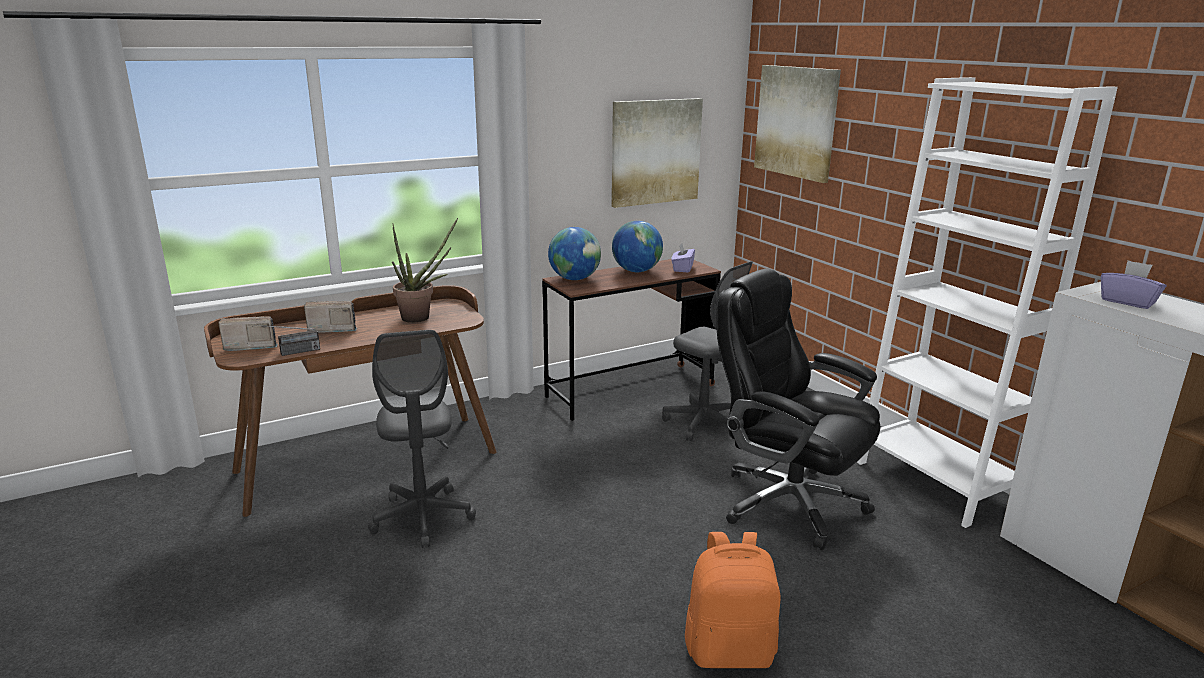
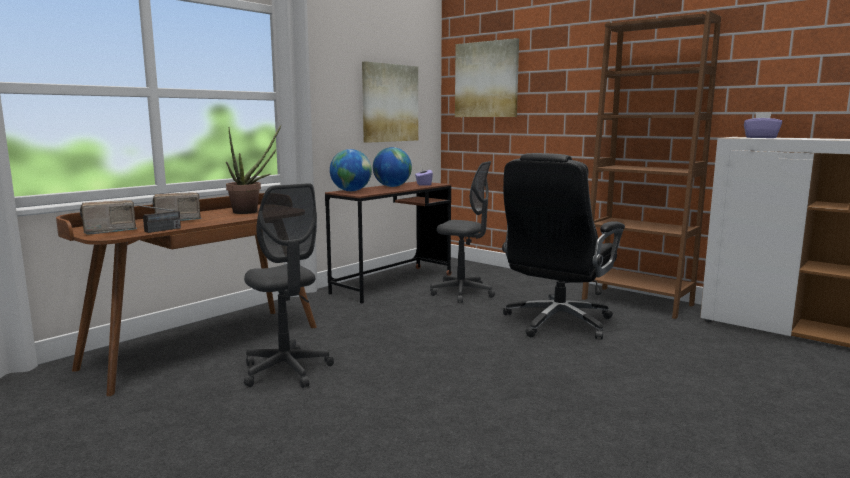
camera: 20 degrees left, 10 degrees down
(730, 650) = (593, 400): orange backpack -> none
(787, 502) = (557, 323): black office chair -> black office chair turned 75 degrees counterclockwise
(934, 483) = (637, 302): white bookcase -> brown bookcase

